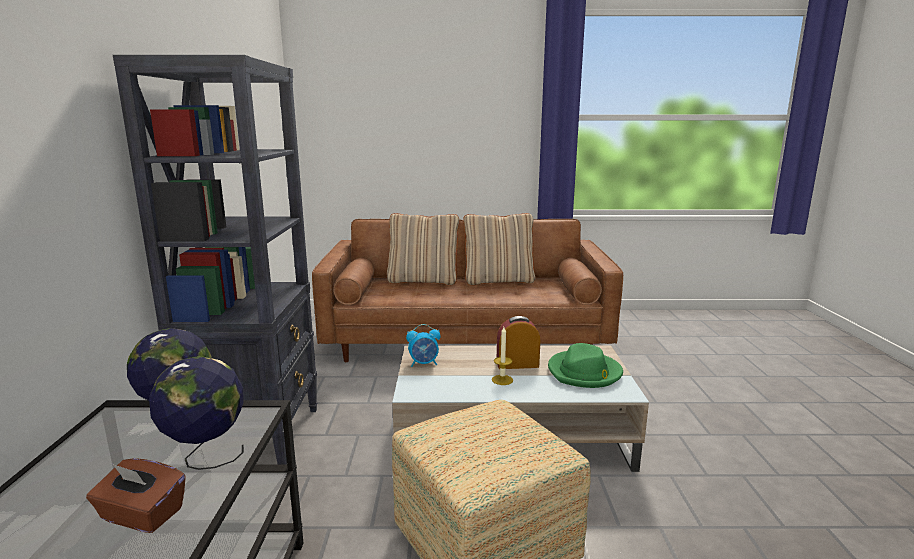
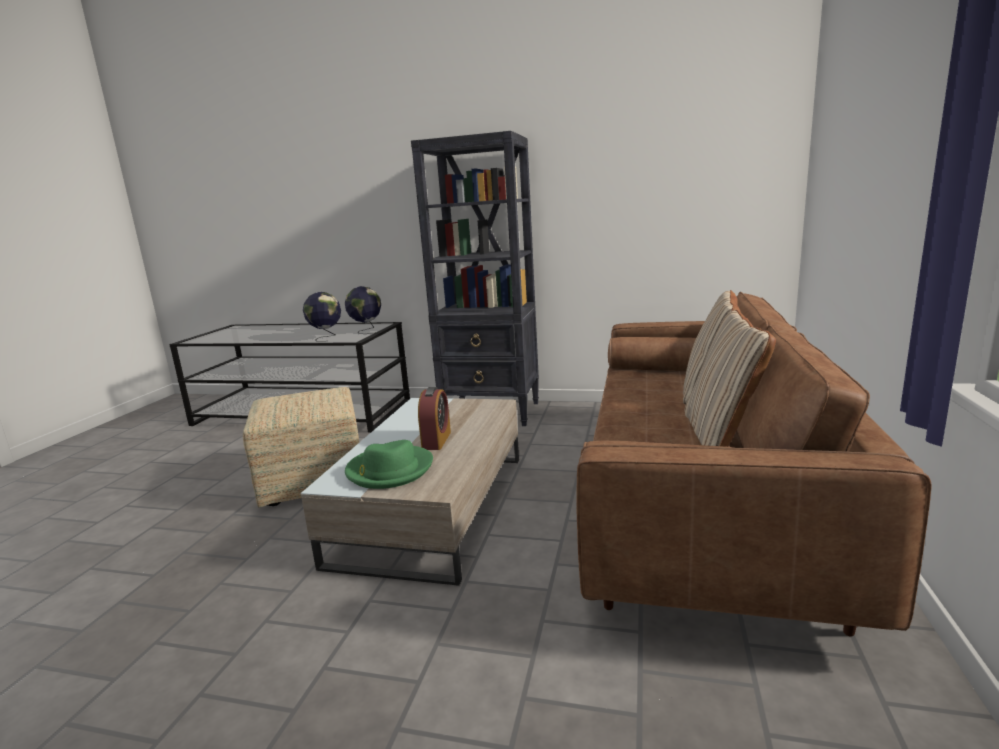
camera: 105 degrees right, 0 degrees up
(141, 515) = (298, 336): brown tissue box -> none
(424, 364) = (468, 405): alarm clock -> none
(502, 380) = (410, 432): candle -> none

